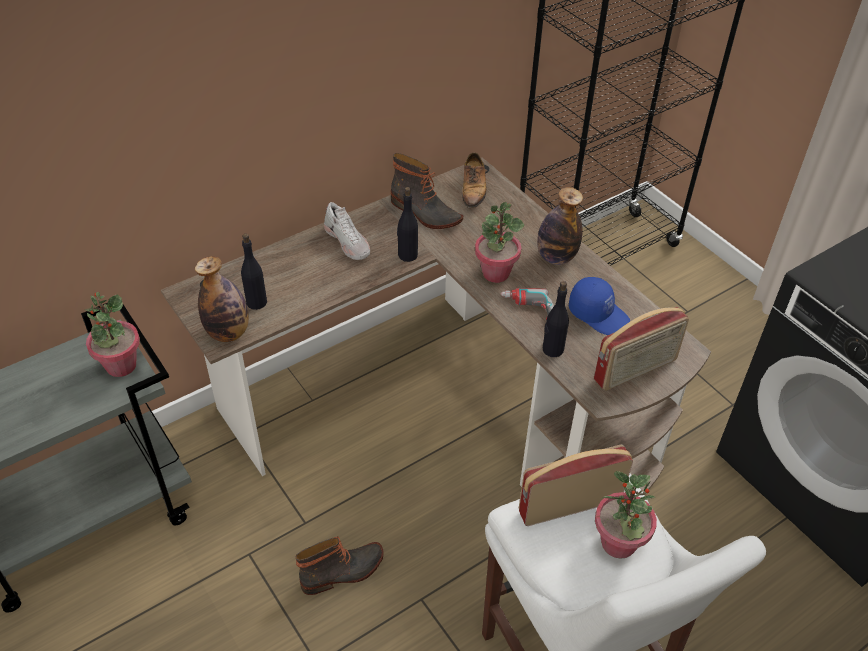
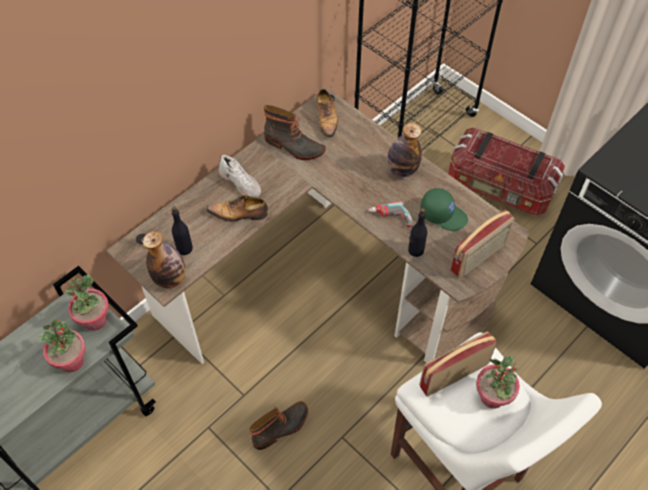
camera: 10 degrees left, 10 degrees up
(335, 275) = (239, 214): none -> shoe
(407, 255) = (289, 187): black bottle -> none
(495, 273) = (360, 191): potted plant -> potted plant (72, 361)
(599, 314) = (443, 214): blue cap -> green cap
(694, 331) = (499, 187): none -> storage box

